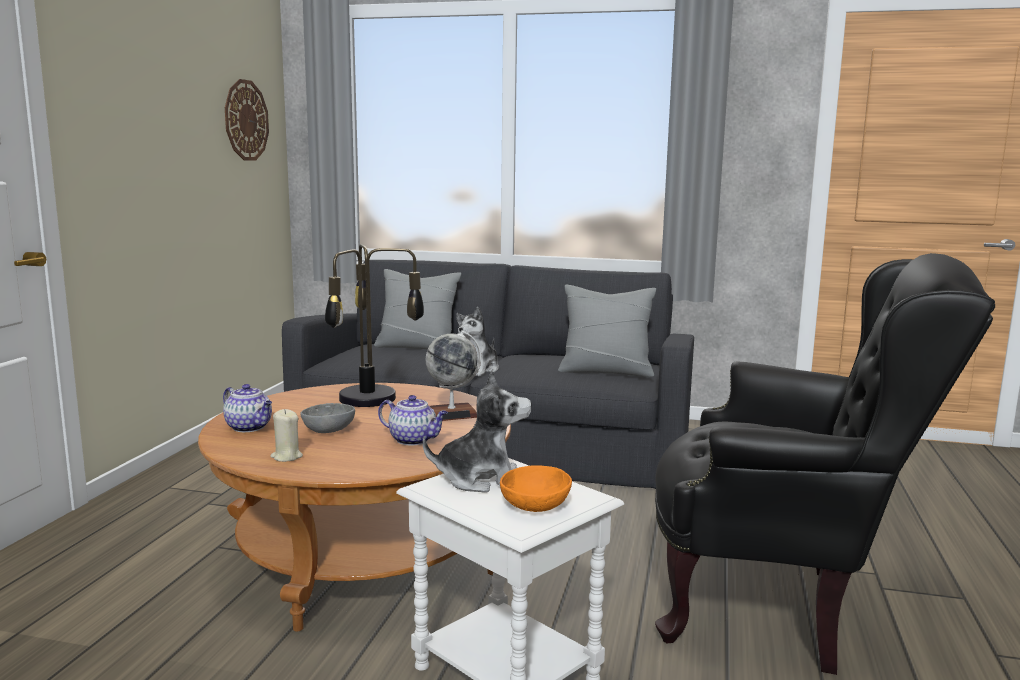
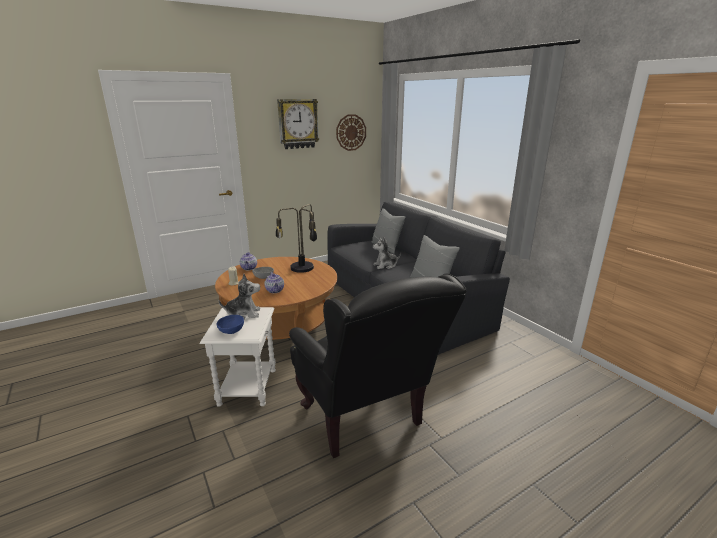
camera: 45 degrees right, 10 degrees up
(161, 87) = (298, 124): none -> wall clock
(452, 414) = (309, 284): globe -> none
(481, 479) = (243, 314): plush toy -> plush toy turned 45 degrees counterclockwise
(535, 507) = (231, 331): orange bowl -> blue bowl

